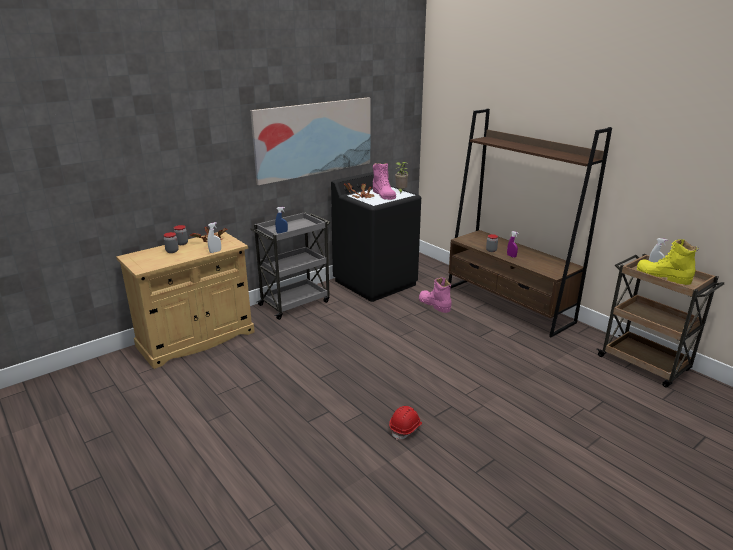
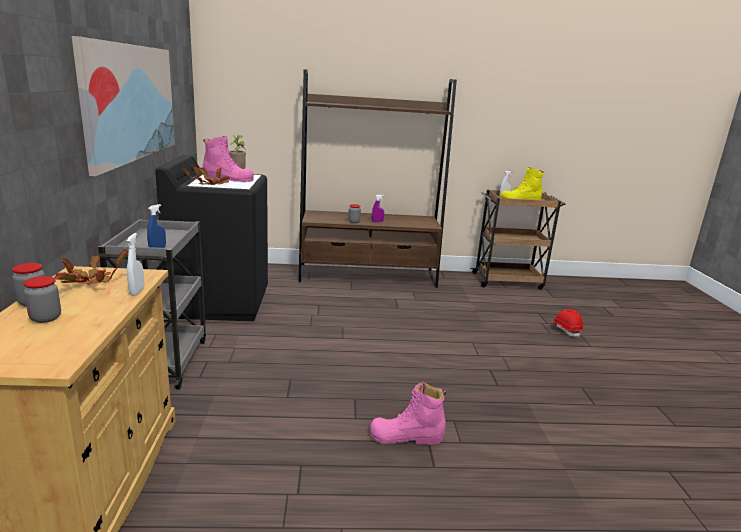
camera: 55 degrees left, 5 degrees down
(405, 428) = (504, 408): red hard hat -> red hard hat (566, 329)
(434, 304) = (315, 299): pink boot -> pink boot (406, 436)

